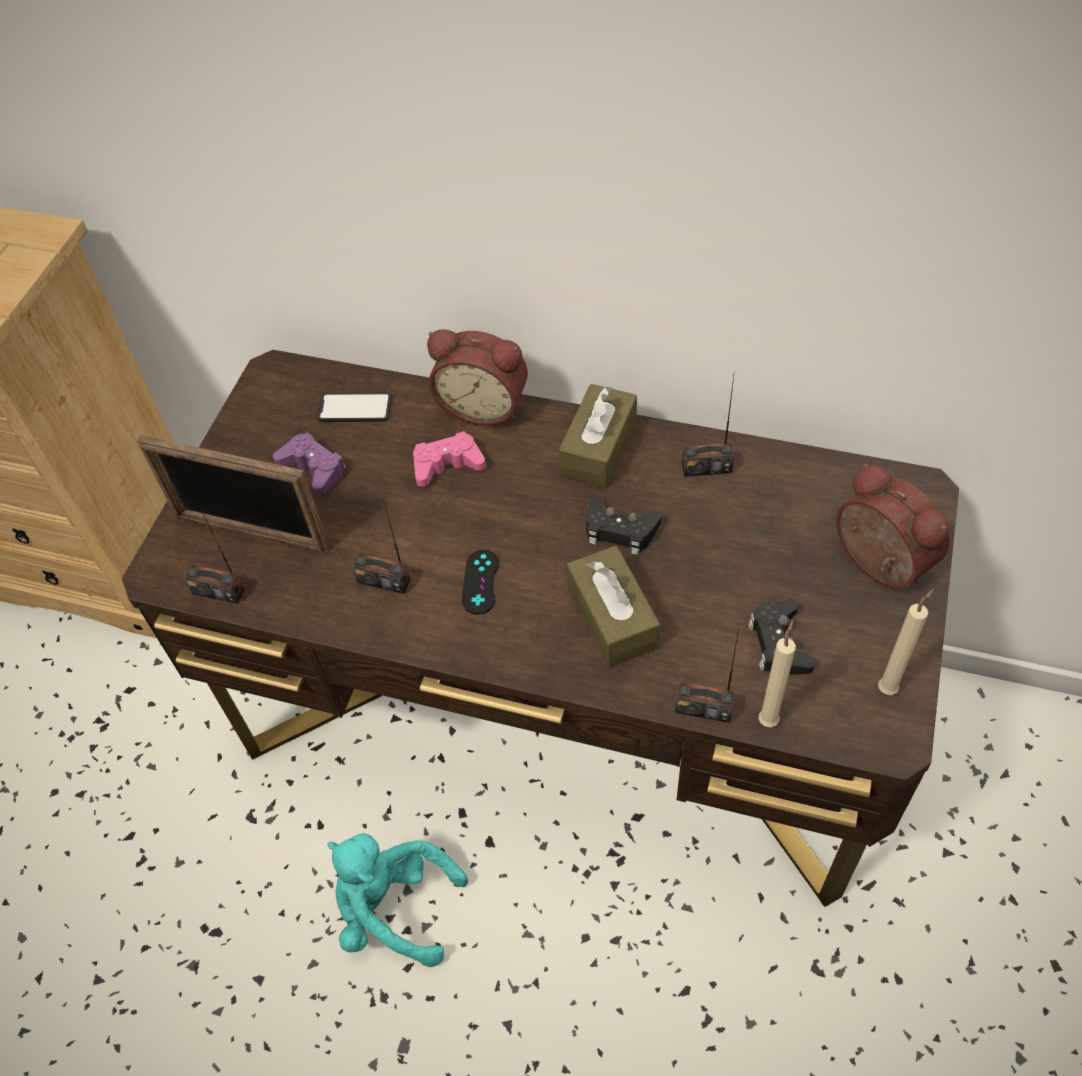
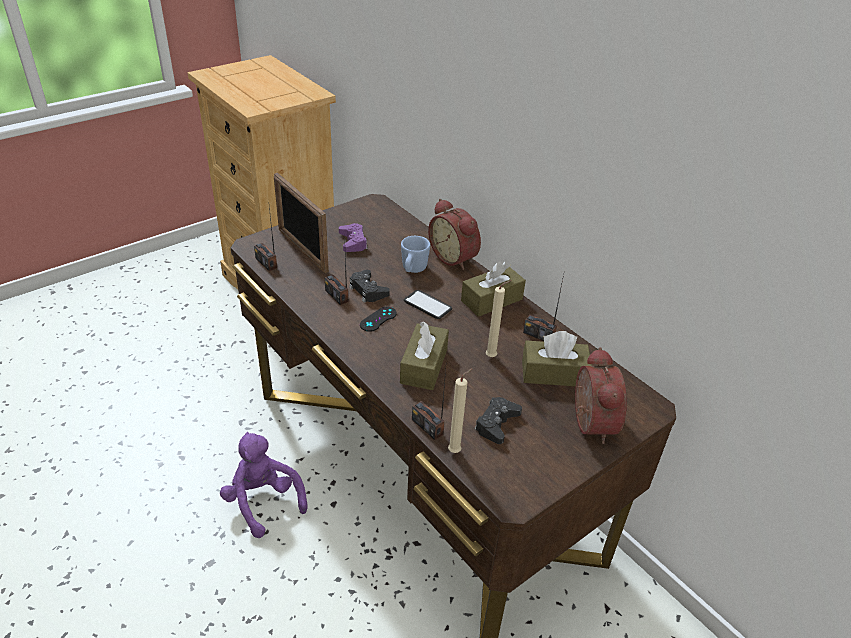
camera: 30 degrees right, 15 degrees down
(355, 408) = (395, 230): phone -> phone (427, 305)
(394, 909) = (263, 501): turquoise plush toy -> purple plush toy
(447, 465) = (413, 270): pink game controller -> blue mug
(620, 530) = (466, 336): black game controller -> black game controller (368, 290)
(776, 517) = (554, 373): none -> brown tissue box
(889, 688) = (536, 477): beige candle -> beige candle (493, 356)

